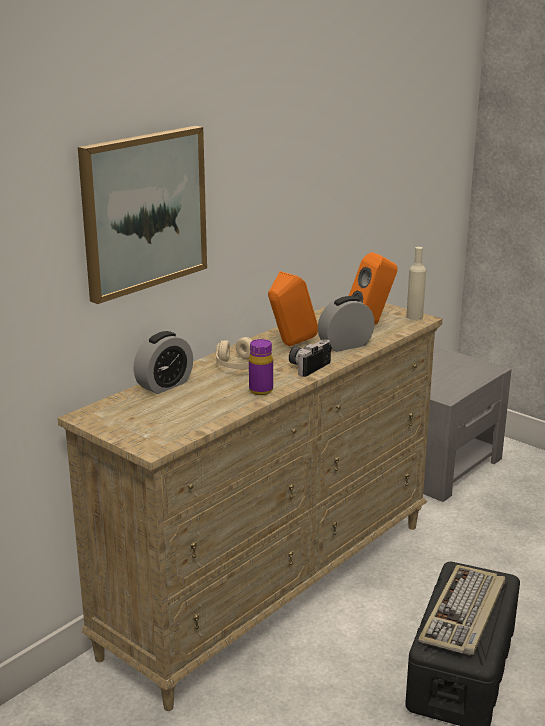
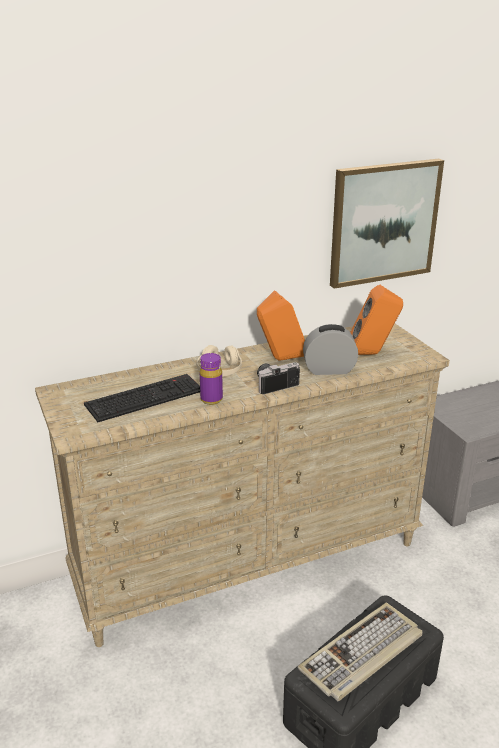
camera: 25 degrees right, 5 degrees up
(143, 211) = (132, 220): picture -> picture (383, 222)
(164, 385) = (141, 376): alarm clock -> none
(191, 401) = (145, 397): none -> keyboard
(414, 317) = (423, 353): beige bottle -> none

